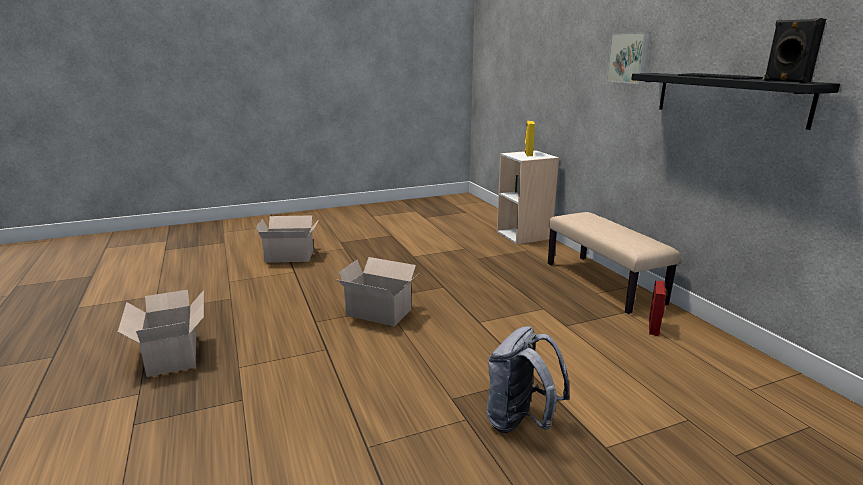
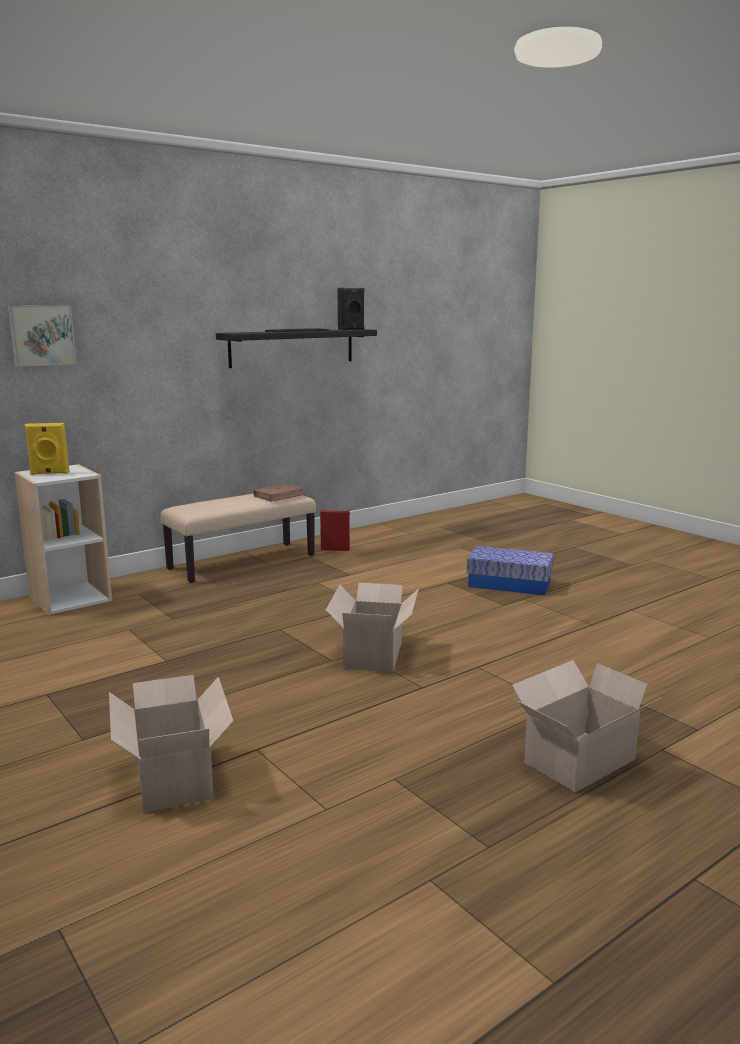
camera: 105 degrees left, 5 degrees down
(520, 422) = (509, 584): grey backpack -> storage box
(629, 58) = (176, 319): picture -> picture (42, 335)
(629, 241) = (279, 495): none -> brown book

